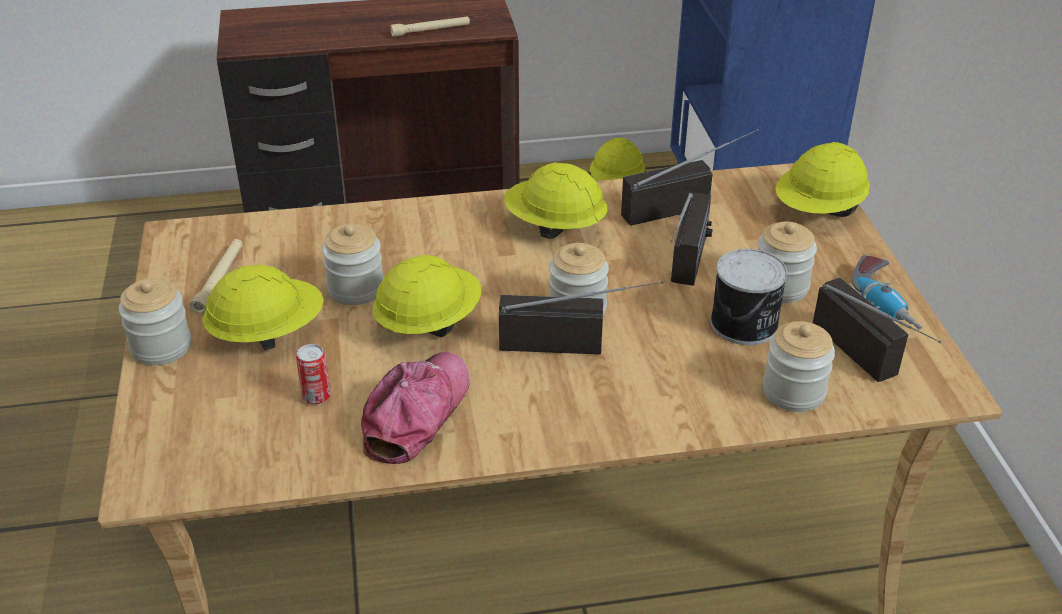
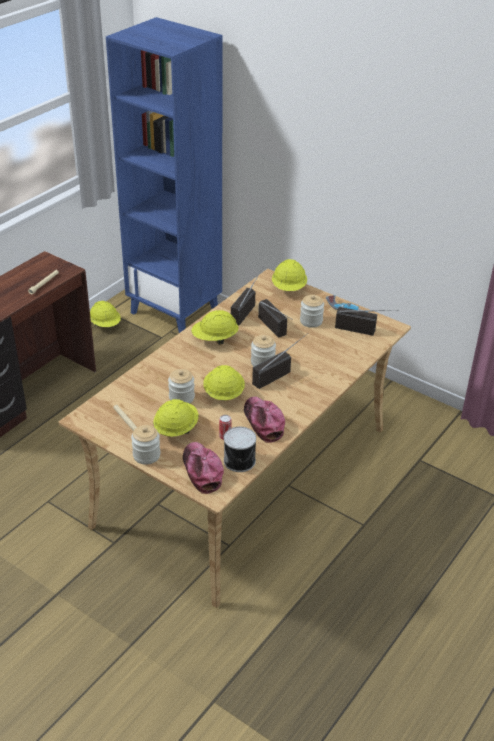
camera: 45 degrees left, 0 degrees up
(191, 429) = (202, 470): none -> cap
(745, 324) = (317, 339): can -> can (240, 461)
(793, 392) = (355, 351): jar -> none

